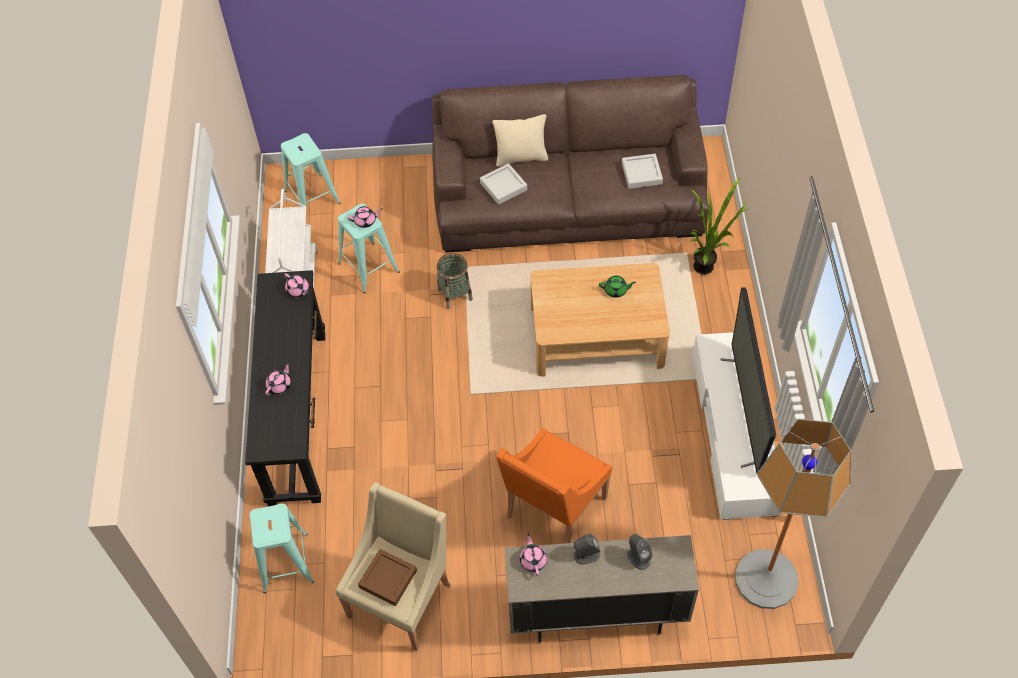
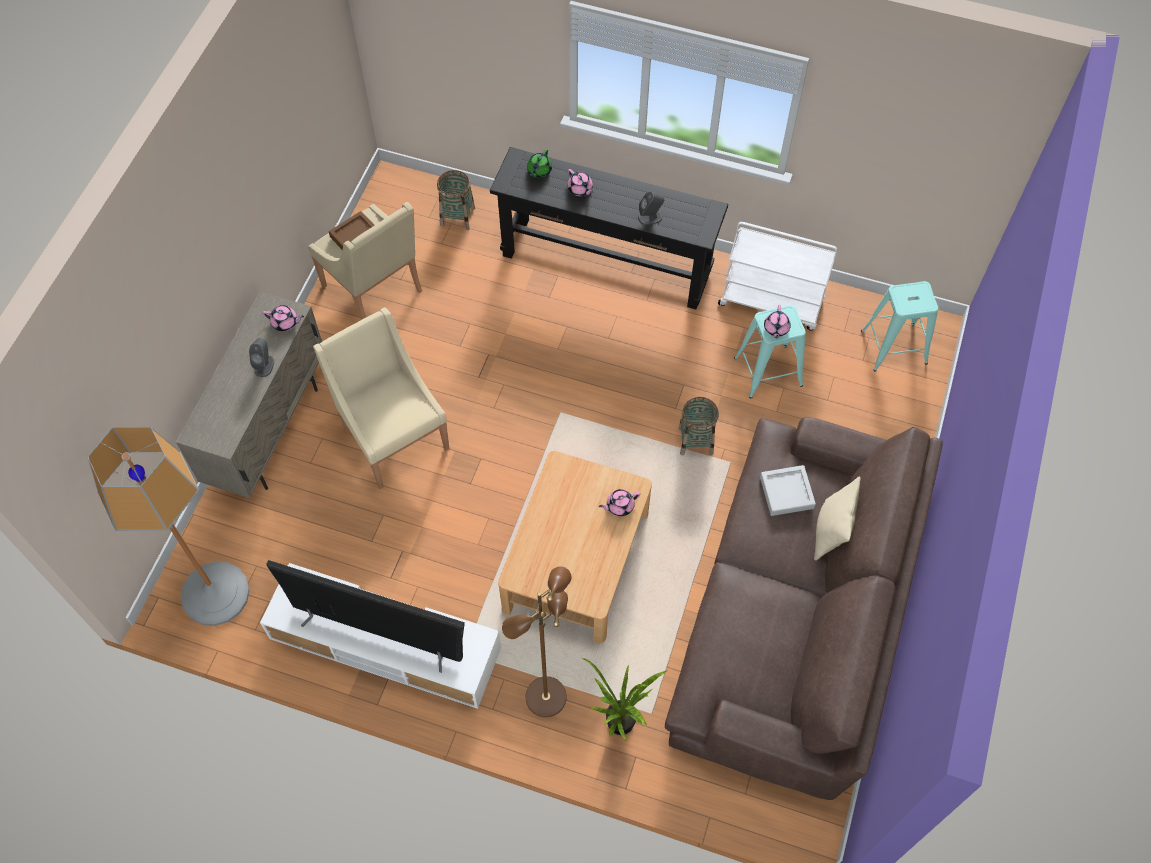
camera: 110 degrees right, 5 degrees up
(285, 562) = (457, 216): turquoise stool -> basket
(298, 290) = (689, 231): pink teapot -> pink teapot (619, 506)
(553, 509) = (393, 437): orange armchair -> beige armchair
(616, 290) = (584, 556): green teapot -> green teapot (539, 170)
(638, 557) = (235, 405): grey speaker -> grey speaker (650, 217)
(641, 173) = (746, 657): grey tray -> none
(711, 317) = (545, 696): none -> brown floor lamp

